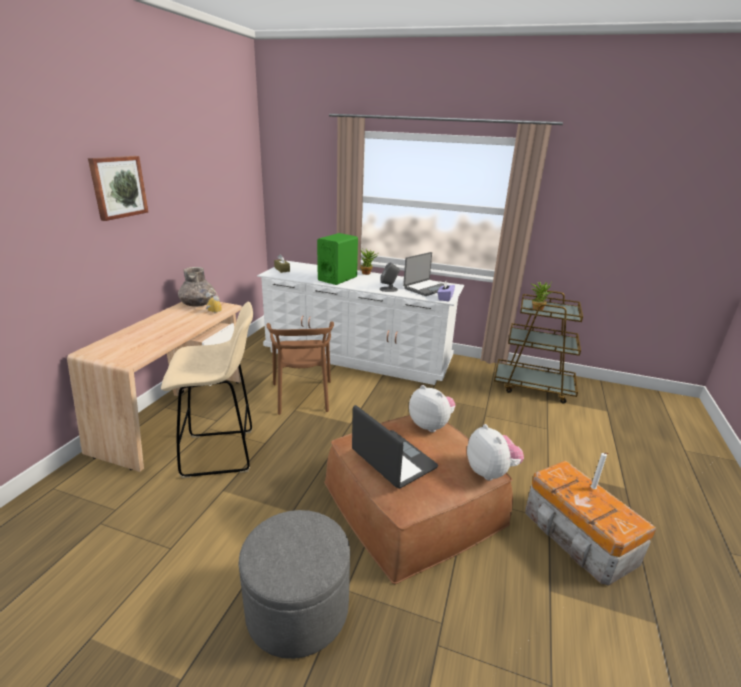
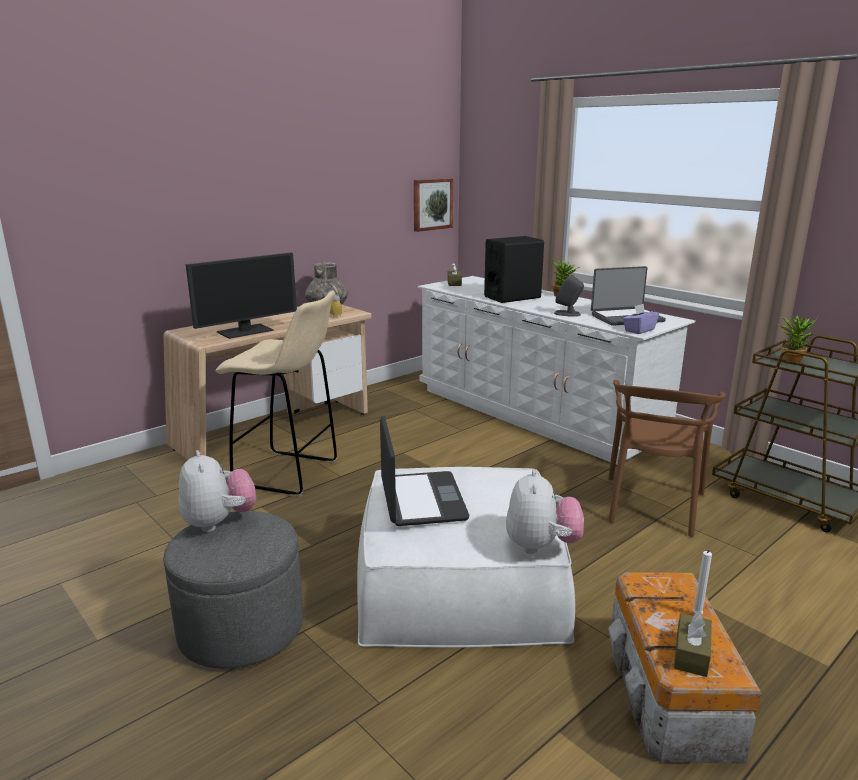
camera: 30 degrees right, 5 degrees down
(118, 187) = (248, 163): picture -> picture (432, 204)
(153, 342) = (246, 331): none -> monitor
(302, 396) = (424, 441): brown chair -> brown chair (652, 505)
(337, 278) = (512, 297): green speaker -> black speaker
(412, 502) = (459, 578): brown ottoman -> white ottoman
(430, 425) = (512, 481): plush toy -> plush toy (219, 522)
(613, 517) = (691, 654): none -> brown tissue box

